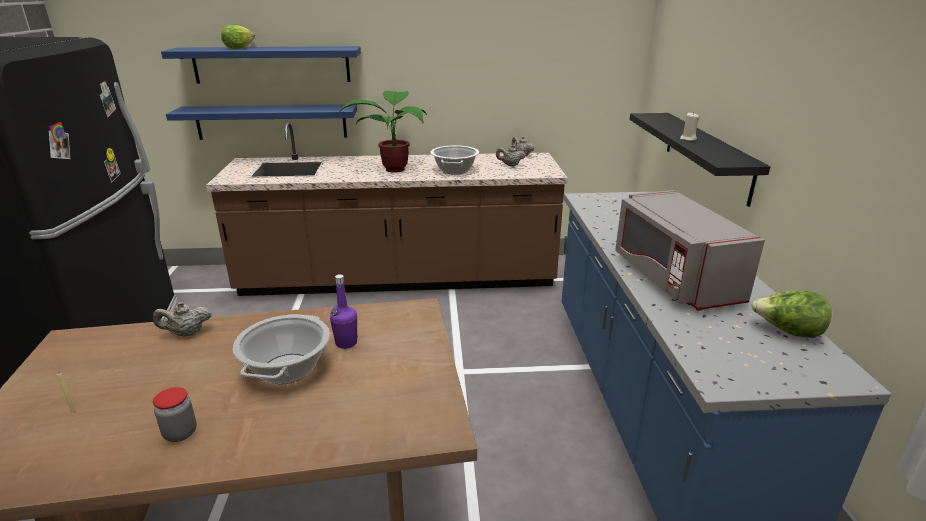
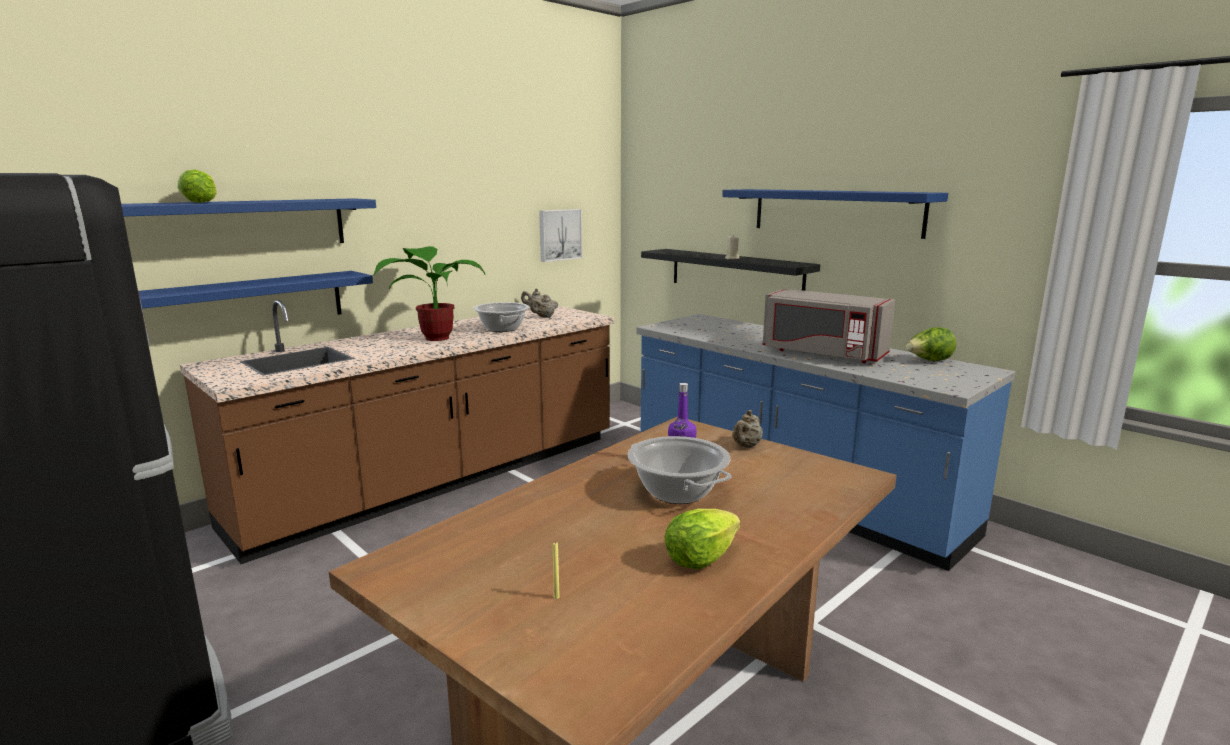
camera: 40 degrees left, 10 degrees down
(180, 433) = (700, 558): jar -> lettuce
(186, 333) = (517, 509): beige teapot -> beige teapot (746, 446)
(564, 86) = (559, 234): none -> picture
(796, 102) = (835, 212): none -> blue shelf

